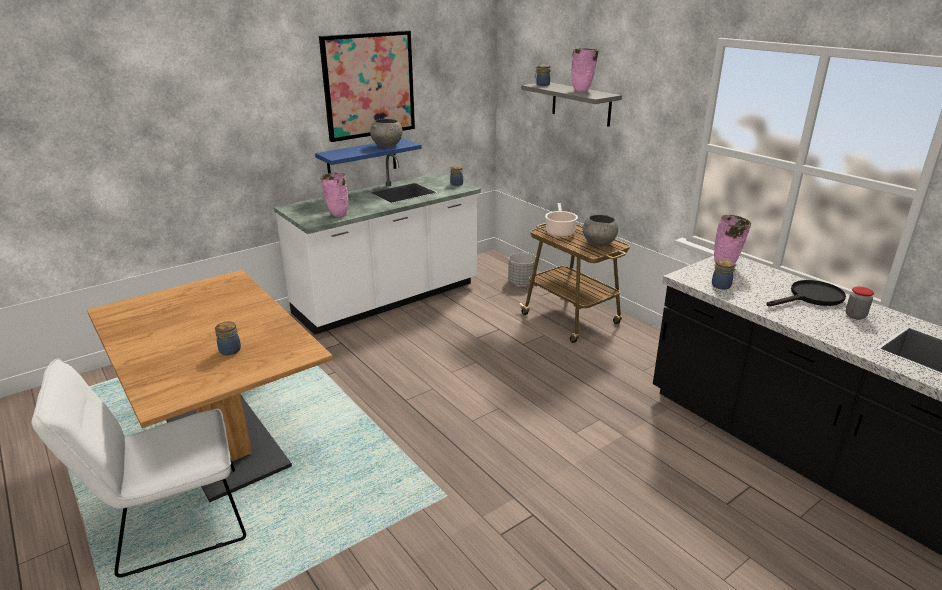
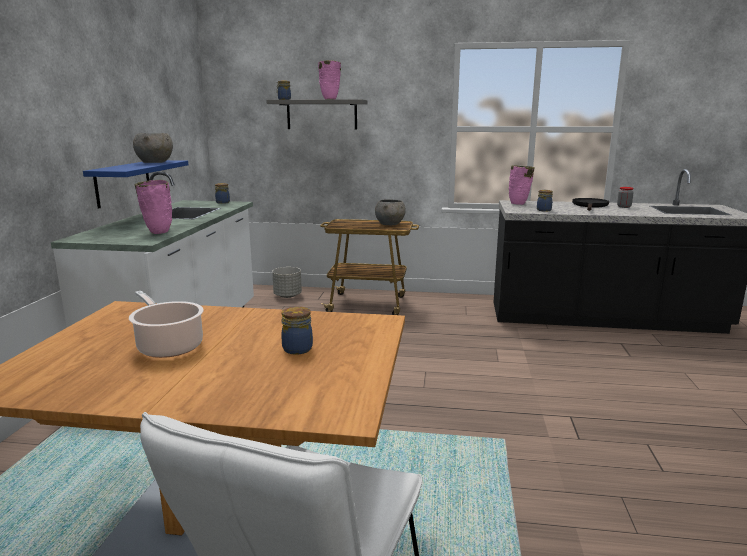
camera: 45 degrees left, 10 degrees down
(369, 85) = (121, 94): picture -> none
(560, 232) = (347, 224): cooking pot -> cooking pot (168, 346)

